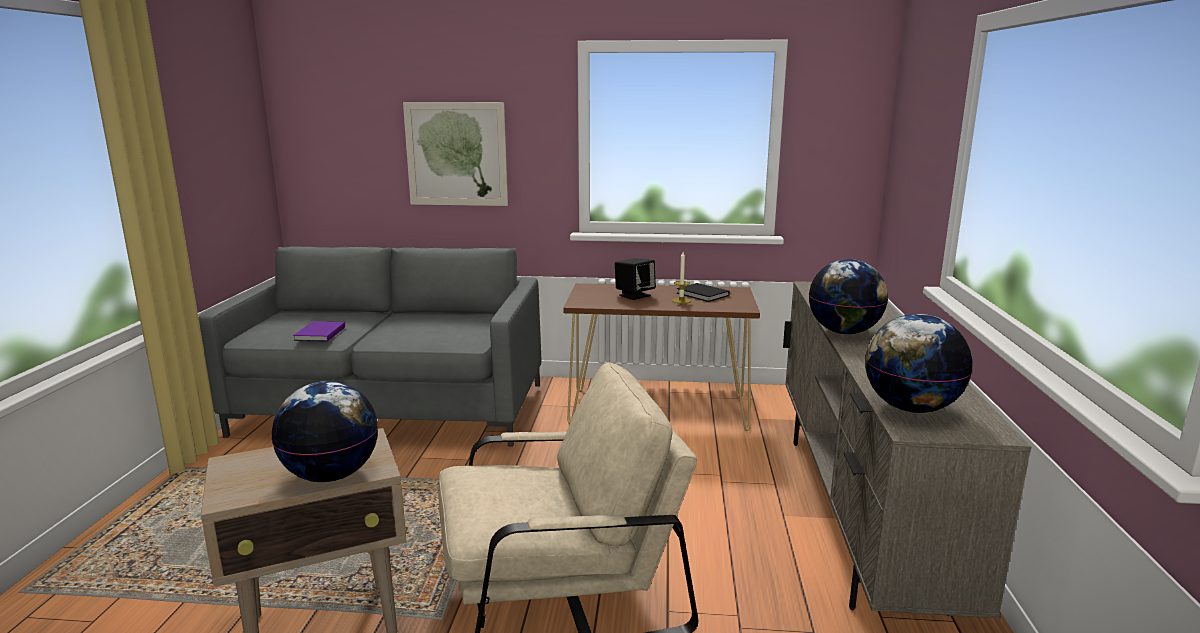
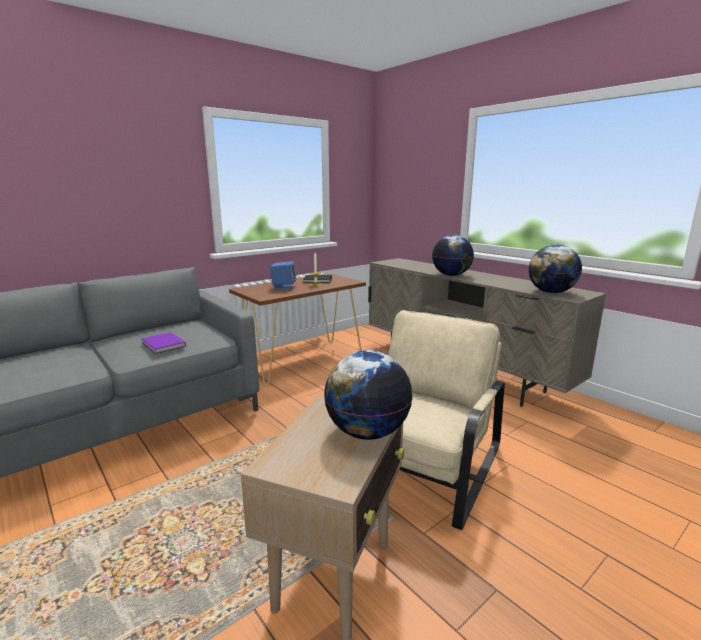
camera: 45 degrees left, 0 degrees up
(319, 334) = (62, 371): purple book -> purple book (163, 345)
(456, 154) = (107, 196): picture -> none
(634, 295) = (284, 287): black speaker -> blue speaker

